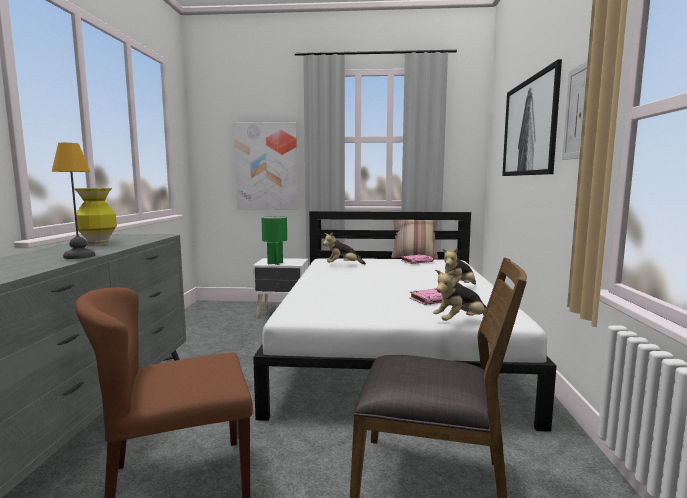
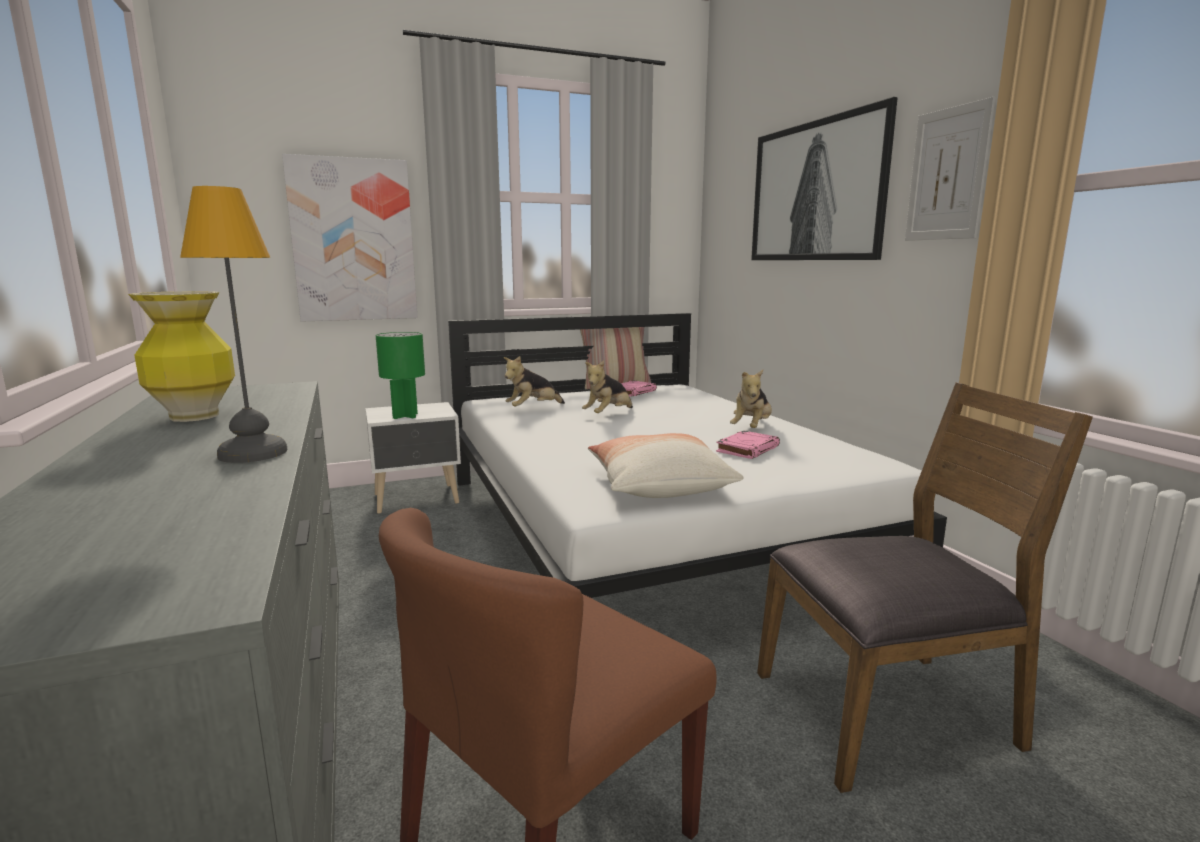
camera: 25 degrees left, 5 degrees up
(342, 311) = (658, 486): none -> pillow
(460, 322) = (834, 478): plush toy -> plush toy (608, 415)

